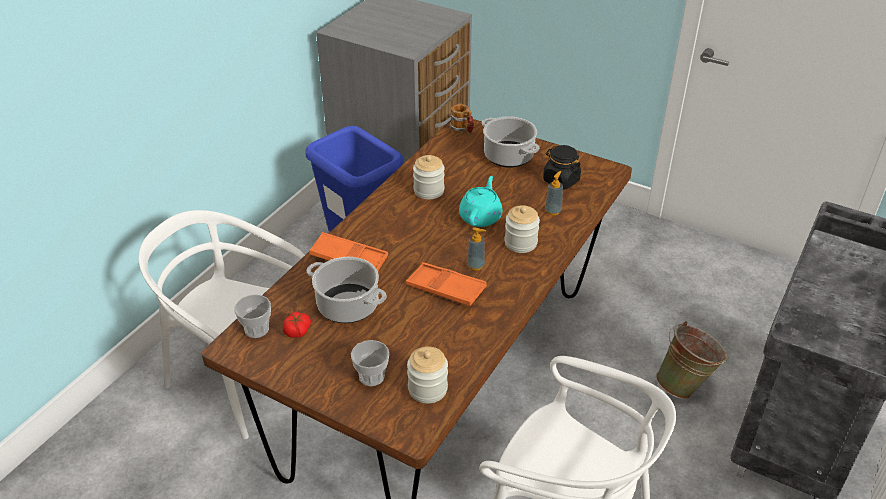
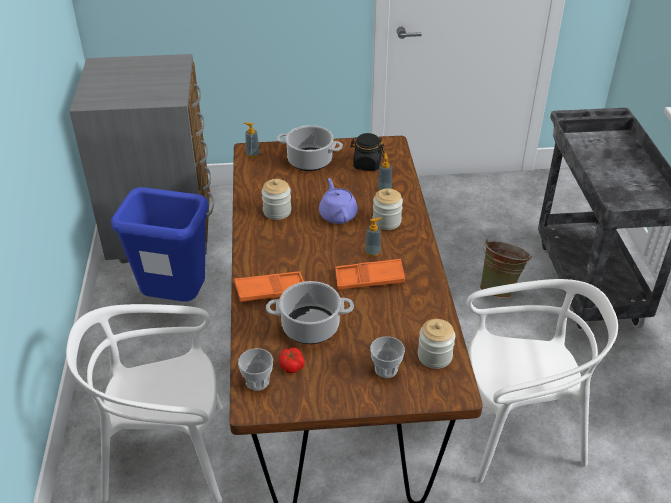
camera: 35 degrees left, 0 degrees up
(462, 130) = (252, 154): mug -> soap dispenser
(480, 216) = (337, 214): turquoise teapot -> purple teapot

